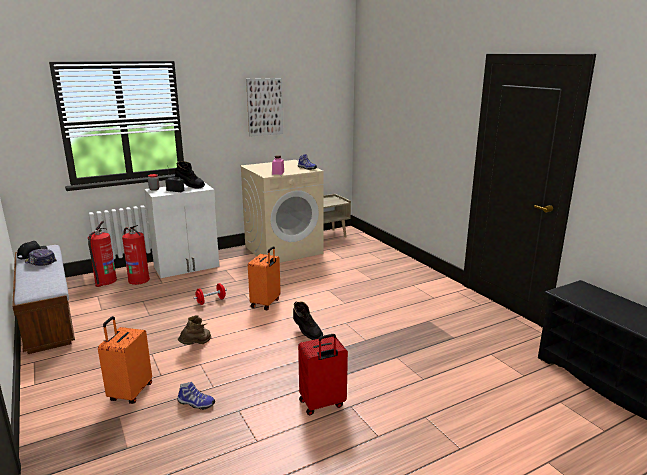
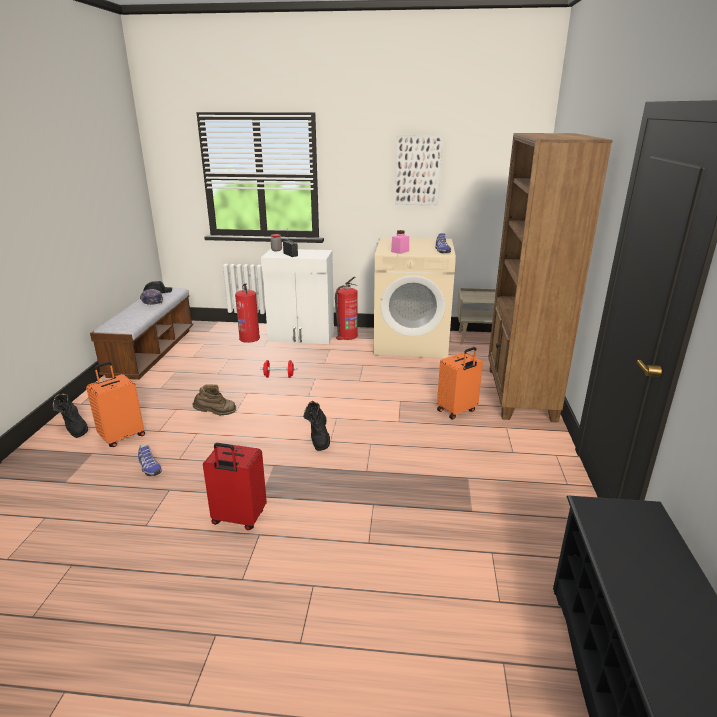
camera: 35 degrees right, 5 degrees up
(105, 281) = (225, 332): fire extinguisher -> fire extinguisher (347, 336)
(189, 187) = (309, 253): black boot -> black boot (74, 428)
(266, 303) = (322, 395): orange suitcase -> orange suitcase (457, 411)
(395, 263) = (519, 394): none -> brown bookcase

